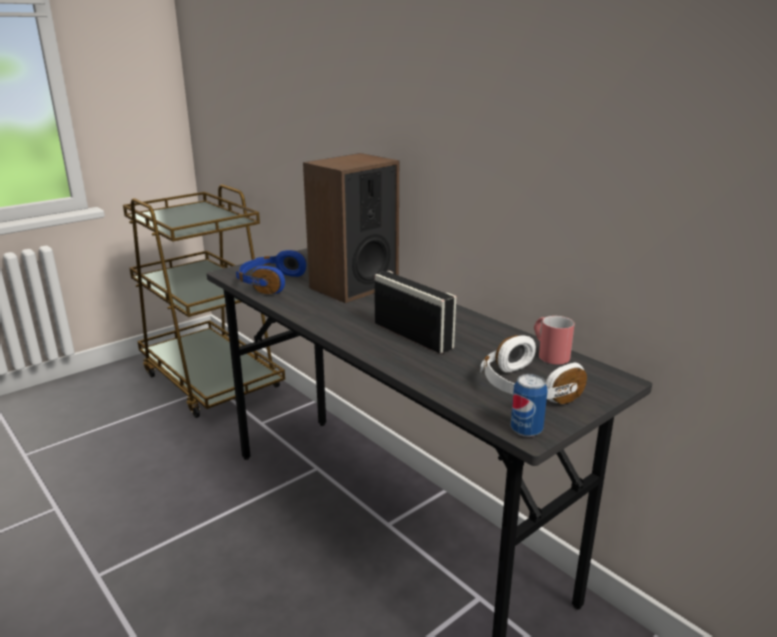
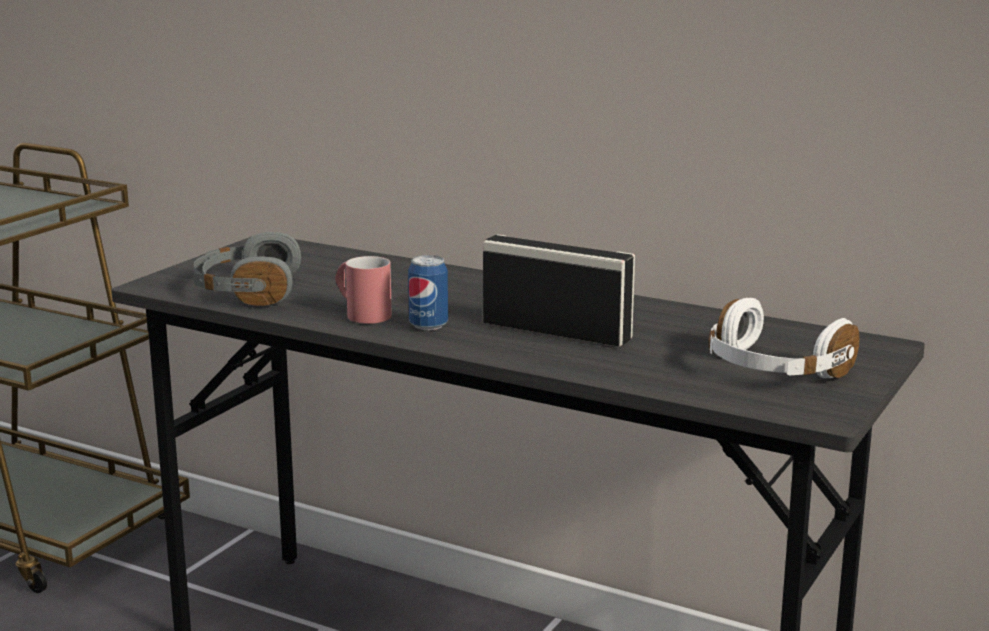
camera: 20 degrees left, 5 degrees down
(270, 283) = (247, 291): blue headphones -> grey headphones
(353, 286) = (394, 280): speaker -> none
(526, 430) = (816, 413): can -> can (428, 326)
(549, 354) = (767, 328): red mug -> red mug (361, 314)

